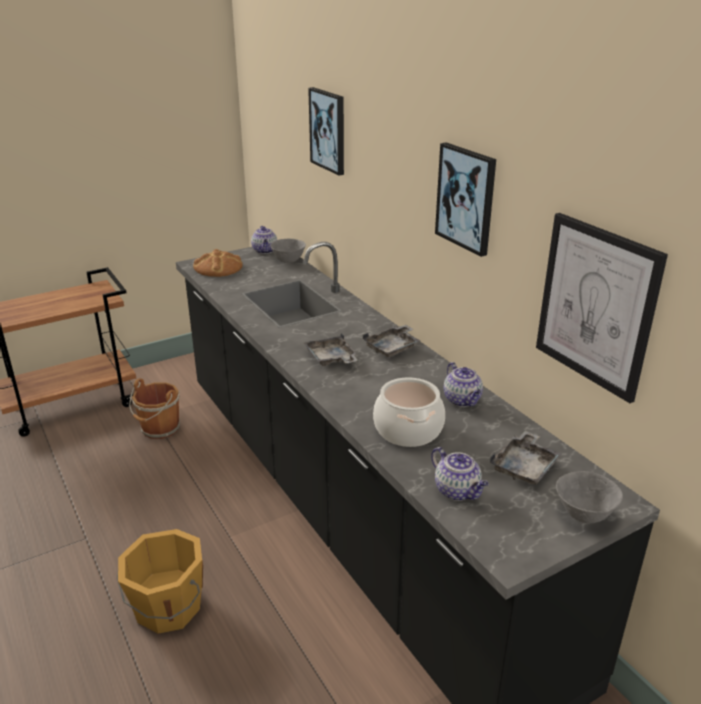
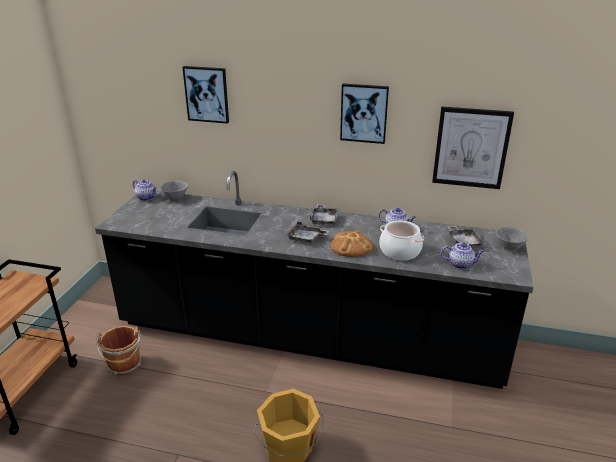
camera: 45 degrees left, 0 degrees up
(218, 268) = (136, 220): bread -> bread (351, 246)

